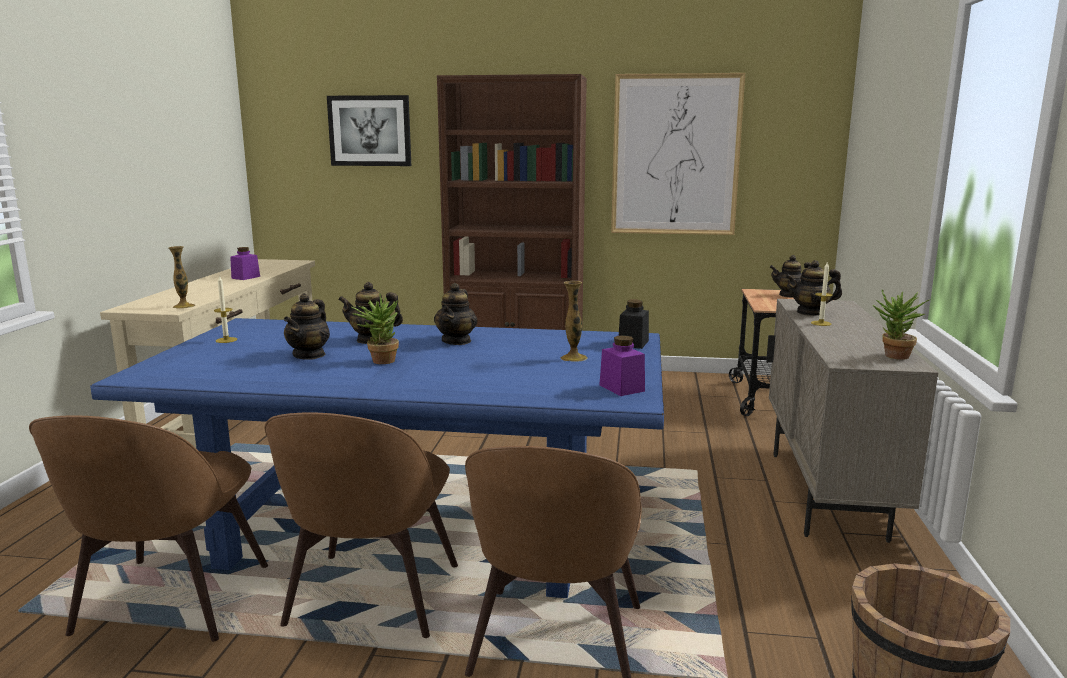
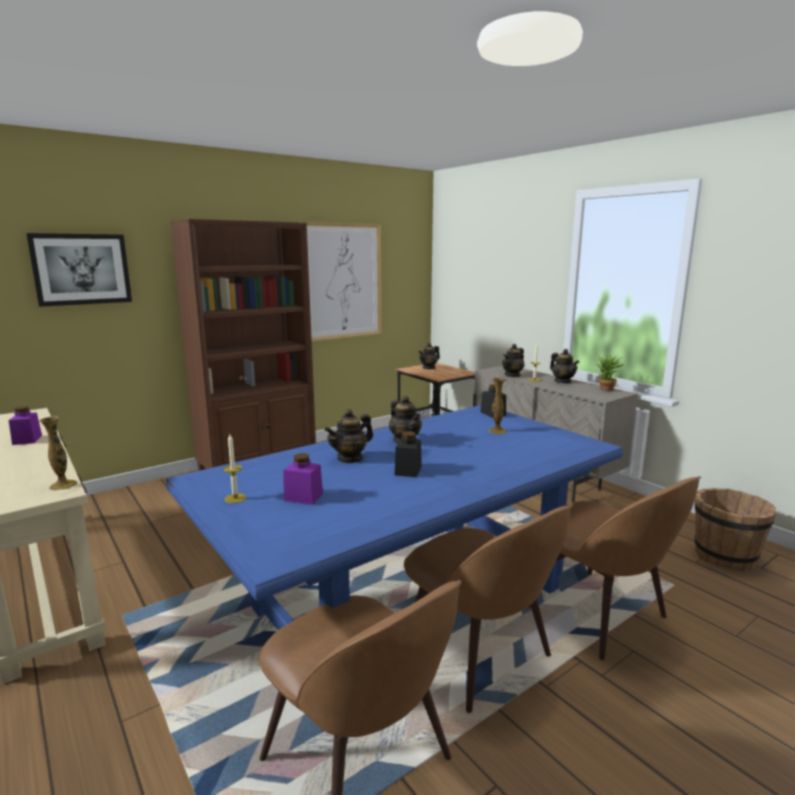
camera: 45 degrees left, 0 degrees up
(309, 355) = (348, 484): teapot -> teapot (563, 382)
(379, 360) = (408, 470): potted plant -> black jar
(621, 388) = (570, 440): purple jar -> purple jar (303, 497)

